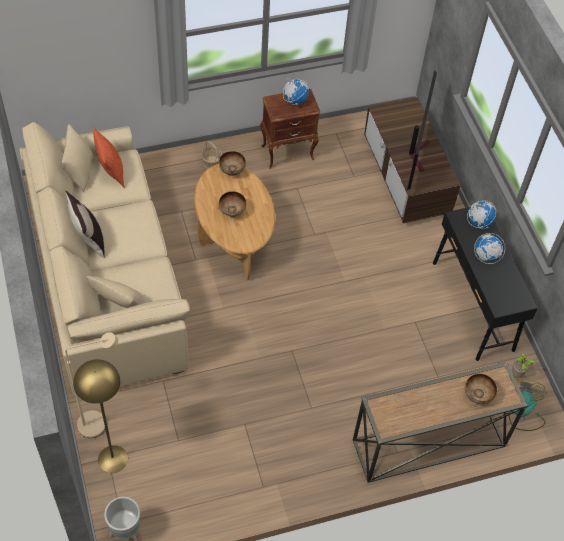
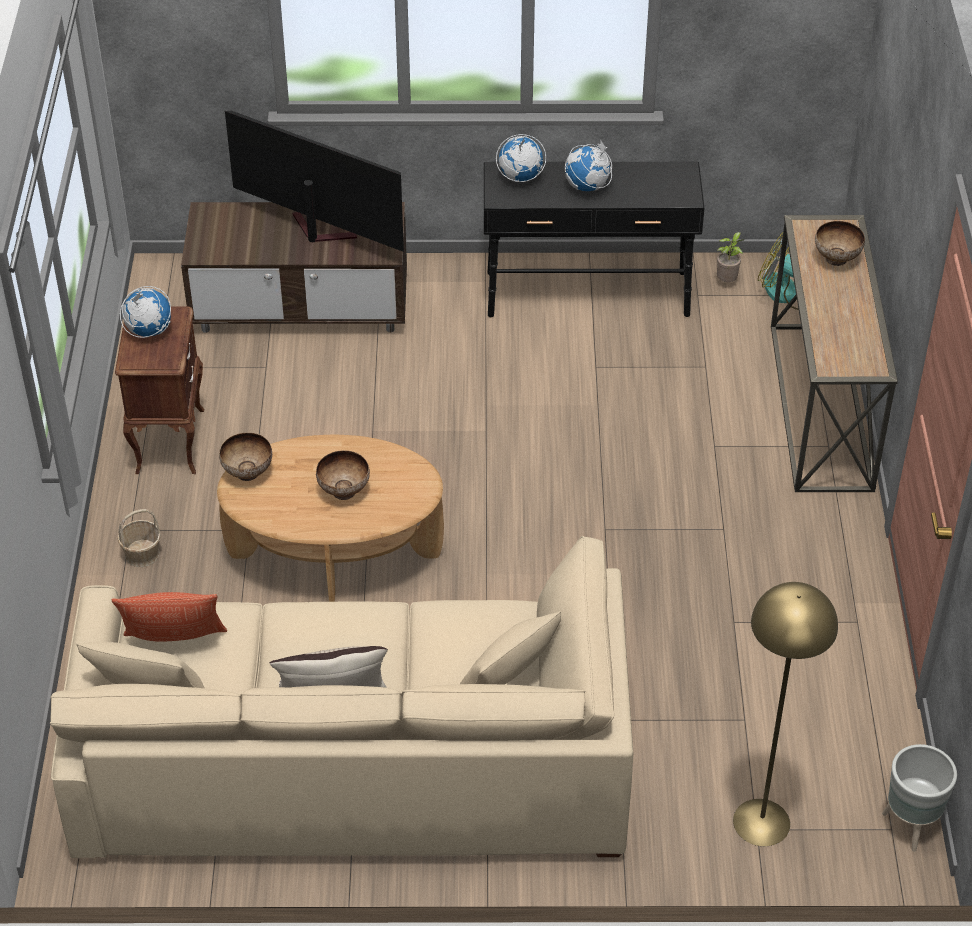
camera: 70 degrees left, 10 degrees down
(100, 423) = (682, 830): beige floor lamp -> none

